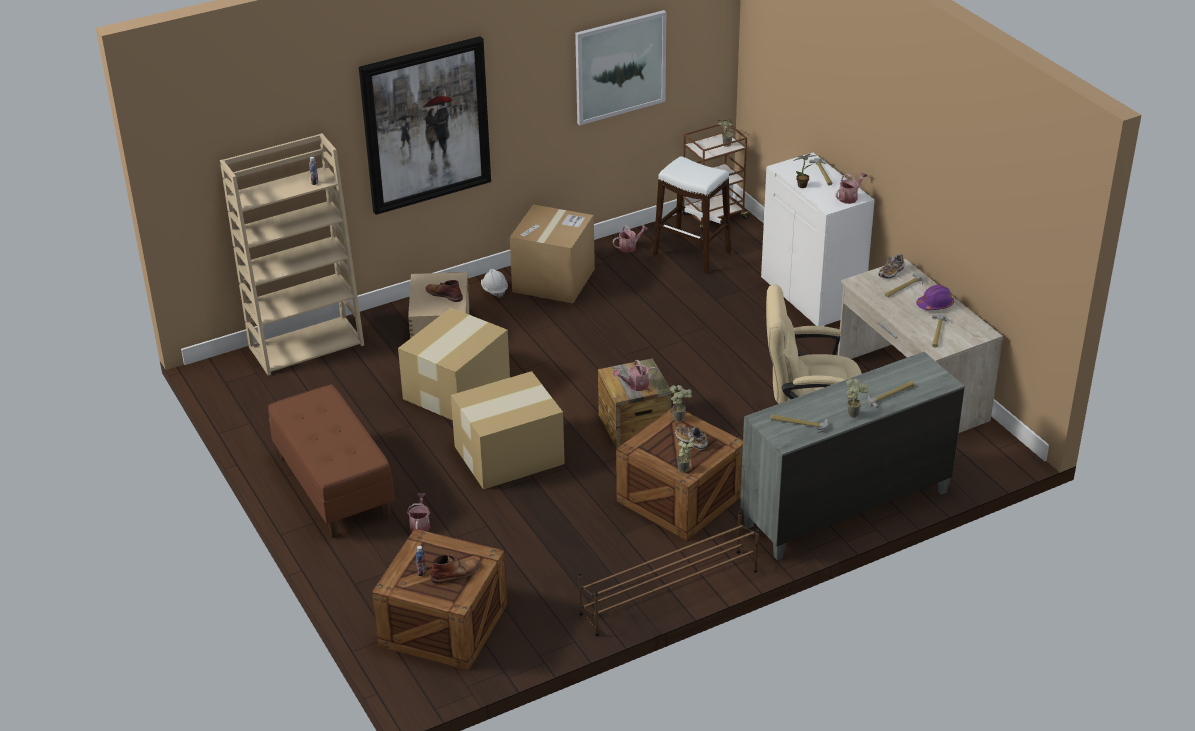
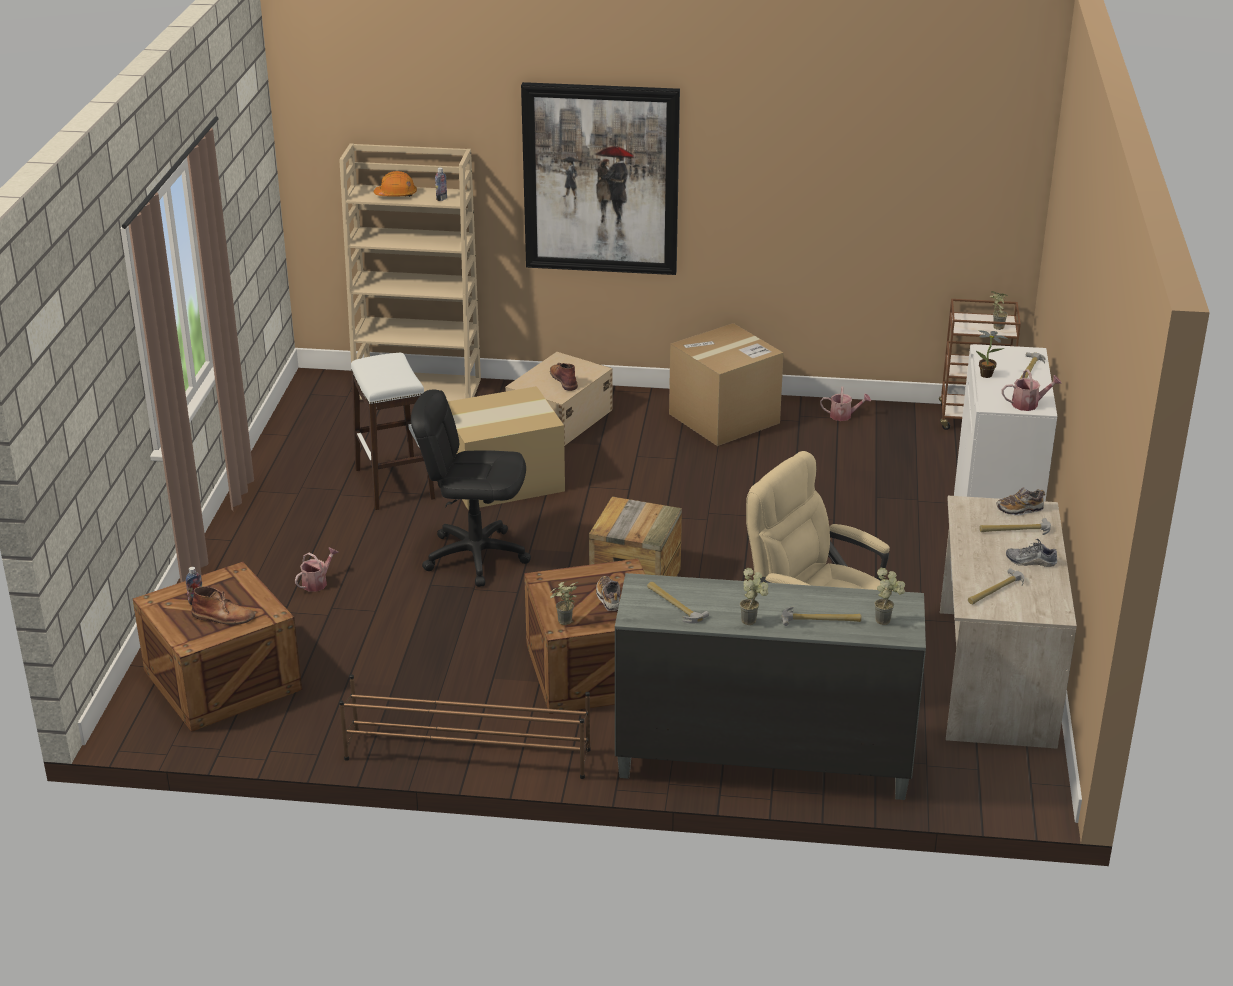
camera: 35 degrees right, 5 degrees down
(274, 191) = (396, 195): none -> orange hard hat
(333, 487) = (286, 517): brown bench -> none
(494, 290) = (653, 406): white hard hat -> none
(507, 455) = (475, 556): cardboard box -> black office chair
(620, 67) = (868, 183): picture -> none
(635, 385) = (629, 526): watering can -> none
(681, 417) = (629, 572): potted plant -> potted plant (887, 620)
(692, 253) = (905, 445): white stool -> white stool (395, 484)
(935, 305) = (1031, 561): purple hard hat -> shoe

